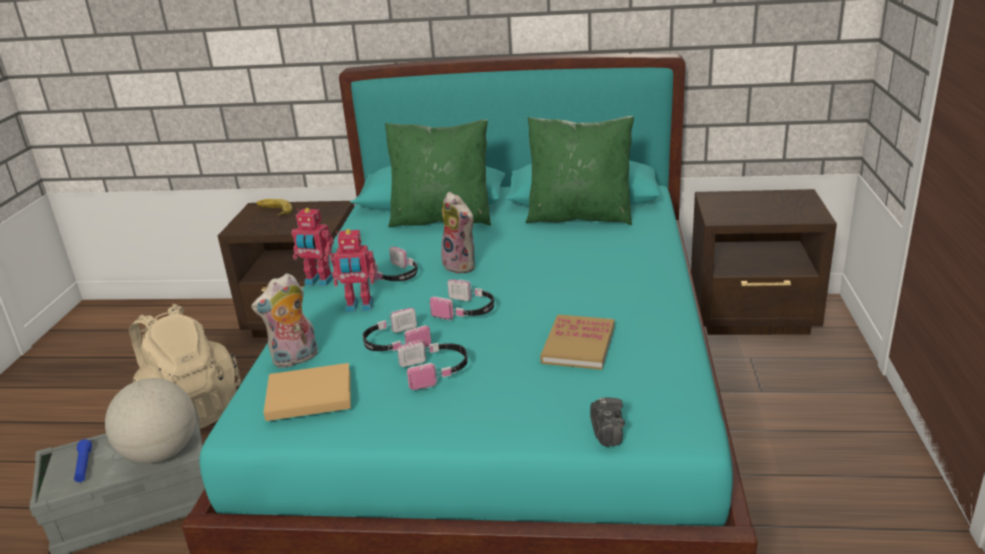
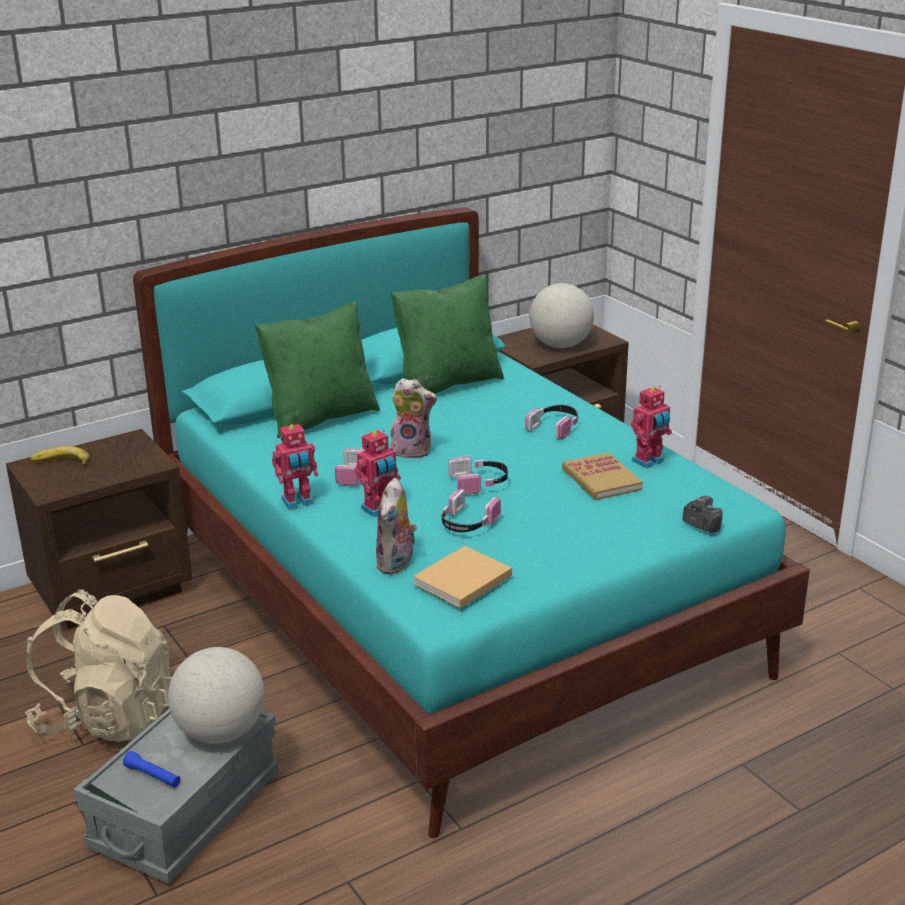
camera: 40 degrees left, 0 degrees up
(436, 371) = (530, 531): headphones -> headphones (555, 427)
(653, 343) = (649, 462): none -> toy robot
(760, 211) = (561, 345): none -> globe

